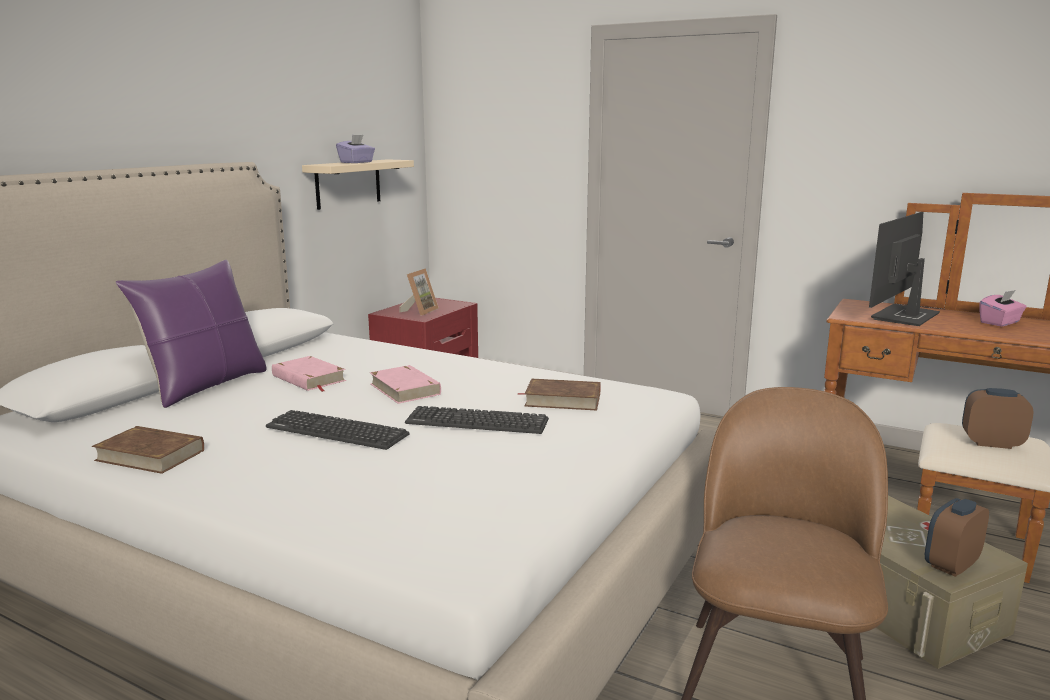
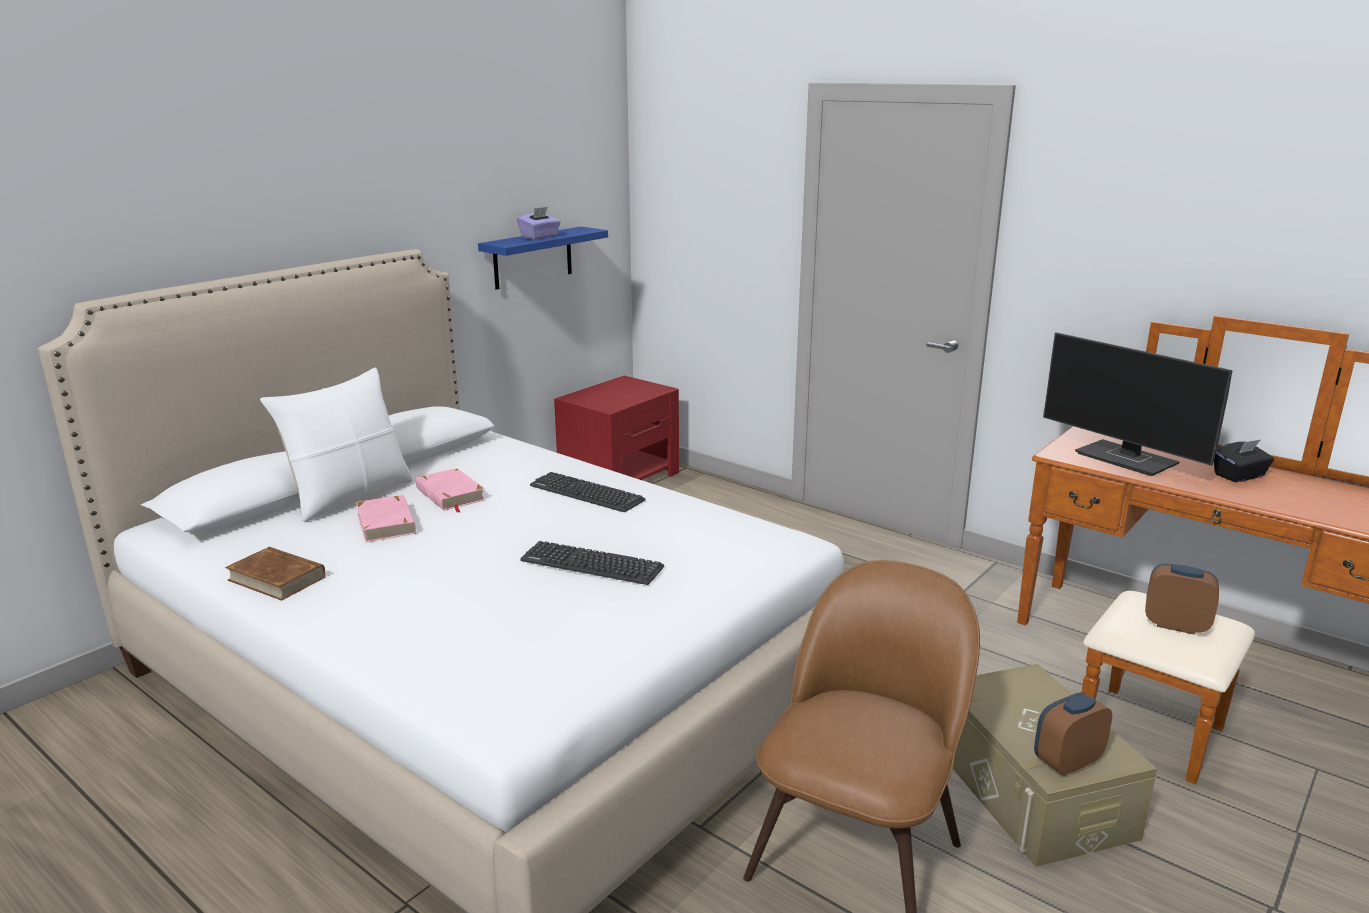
camera: 10 degrees right, 5 degrees up
(205, 385) = (349, 496): purple pillow -> white pillow
(336, 431) = (451, 565): keyboard -> keyboard (586, 493)
(348, 183) = (533, 258): beige shelf -> blue shelf
(405, 389) = (539, 516): pink book -> pink book (386, 523)
(420, 311) = (610, 398): picture frame -> none
(562, 399) = (691, 542): brown book -> none
(905, 317) = (1128, 459): monitor -> monitor turned 90 degrees counterclockwise
(1000, 322) = (1239, 476): pink tissue box -> black tissue box

